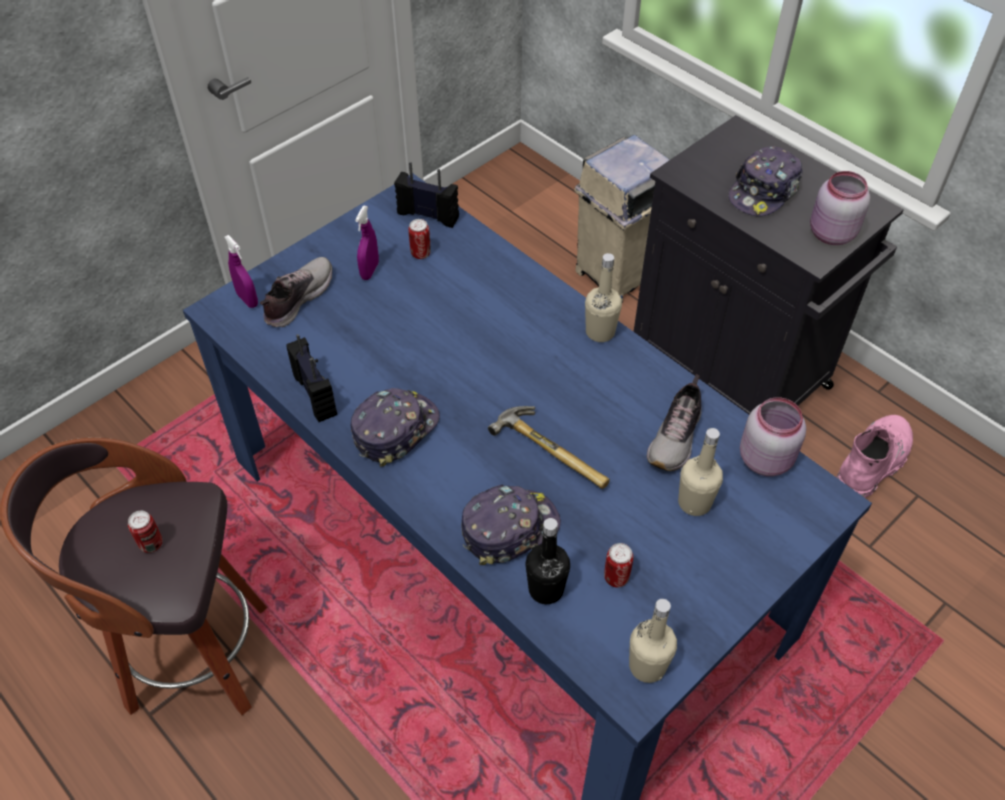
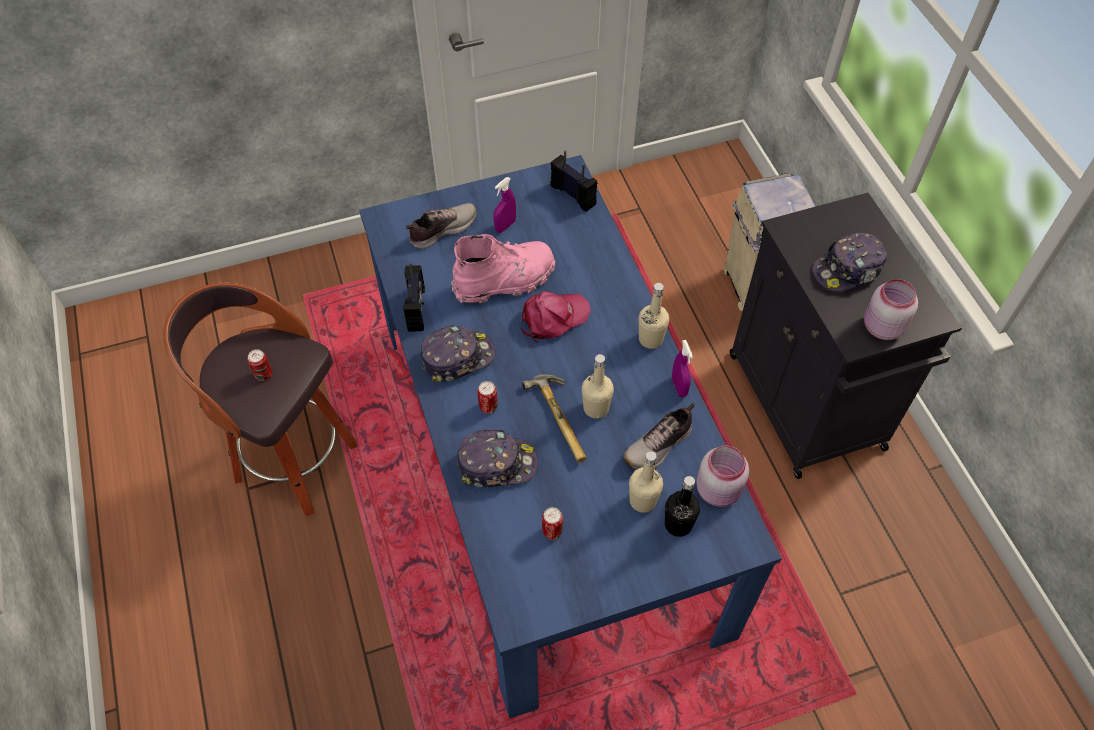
camera: 25 degrees right, 5 degrees up
(247, 299) = (407, 218): purple spray bottle -> purple spray bottle (679, 387)
(420, 253) = (550, 225): can -> can (488, 407)
(481, 348) = (553, 318): none -> pink cap
(546, 589) = (498, 518): black bottle -> black bottle (678, 524)
(647, 666) = (537, 603): beige bottle -> beige bottle (596, 408)
(871, 464) = (883, 528): pink boot -> pink boot (505, 281)

